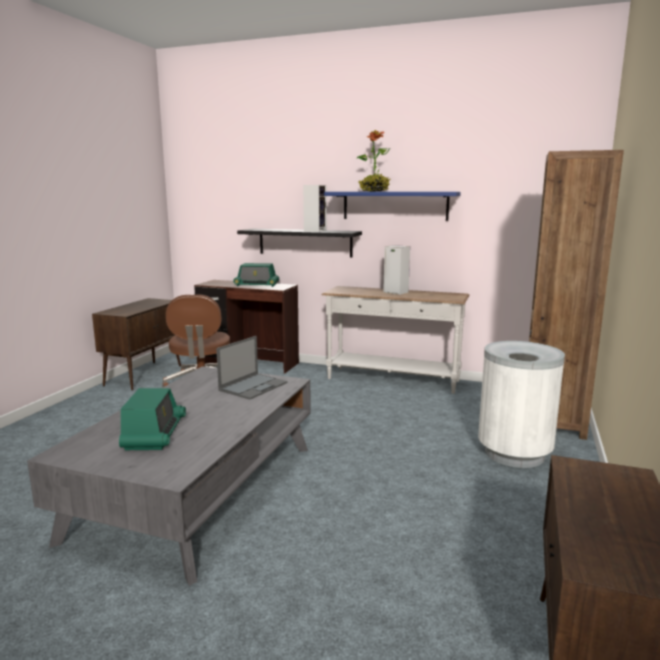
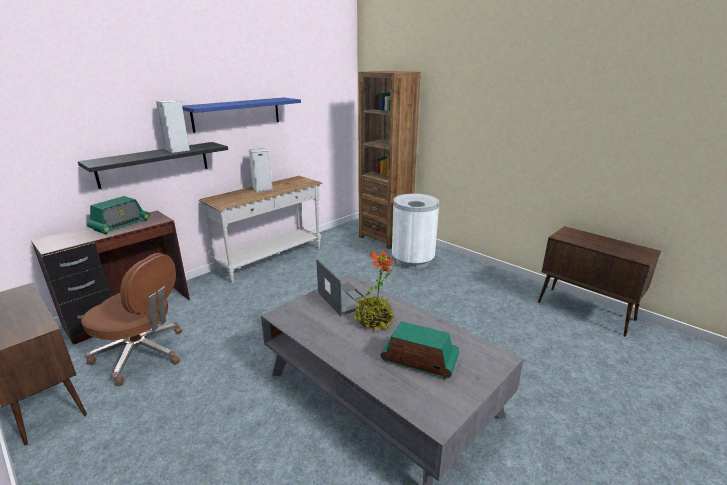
camera: 65 degrees left, 10 degrees up
(374, 191) = (227, 103): potted plant -> potted plant (374, 321)

